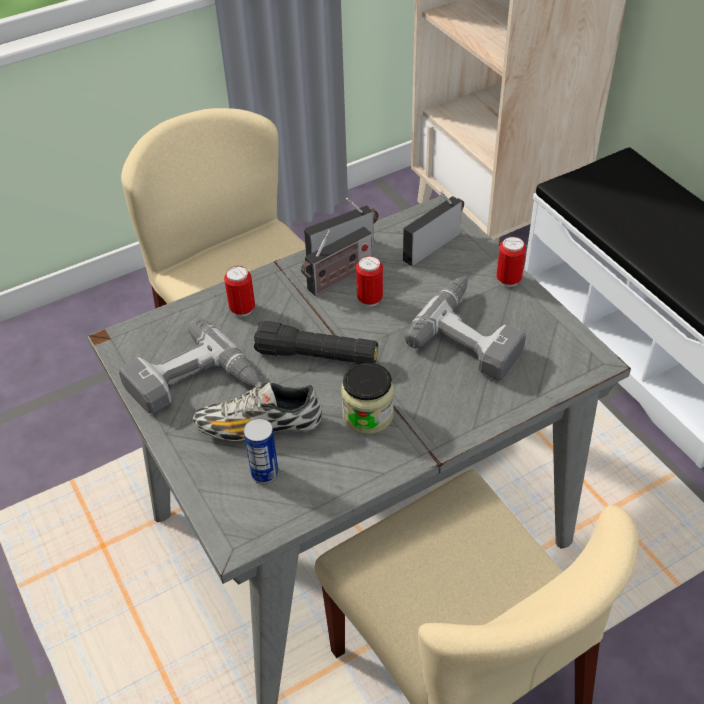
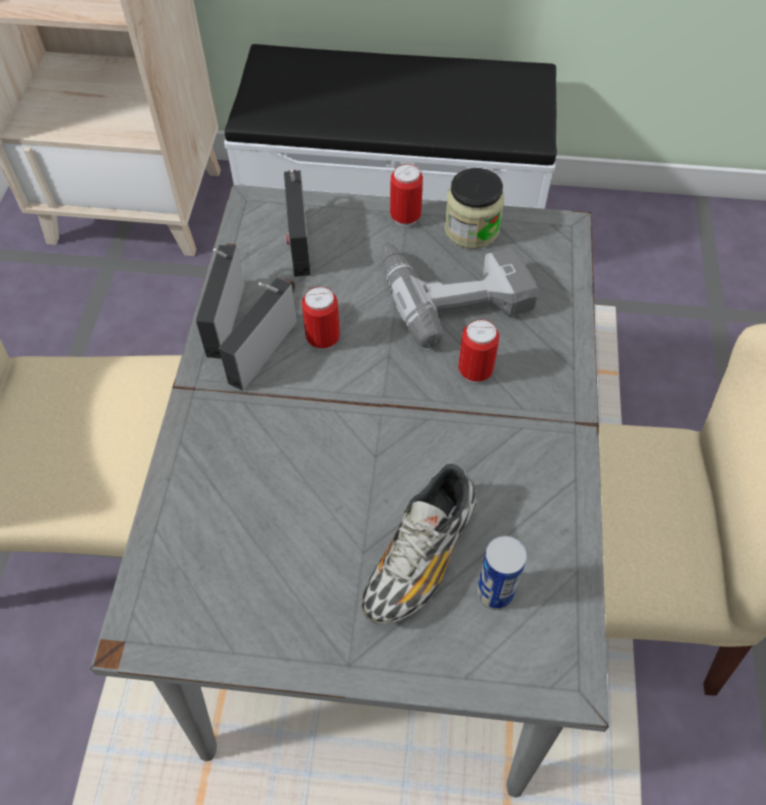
camera: 55 degrees left, 10 degrees up
(194, 385) = (297, 588): power drill -> none
(242, 309) = (220, 464): can -> can (475, 371)
(317, 356) = (362, 437): black flashlight -> none
(337, 279) = (265, 347): radio -> radio turned 150 degrees counterclockwise
(368, 415) = (486, 444): jar -> jar (471, 229)

